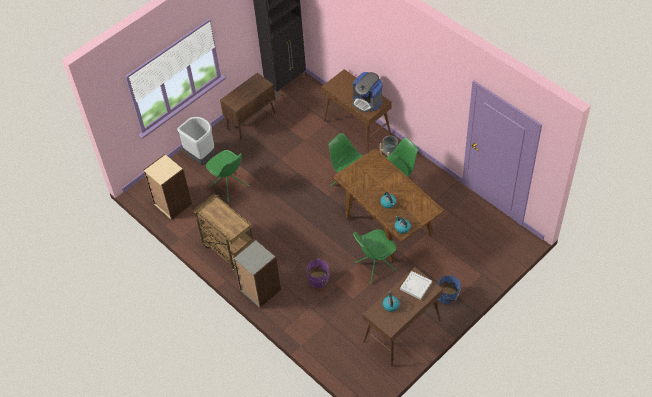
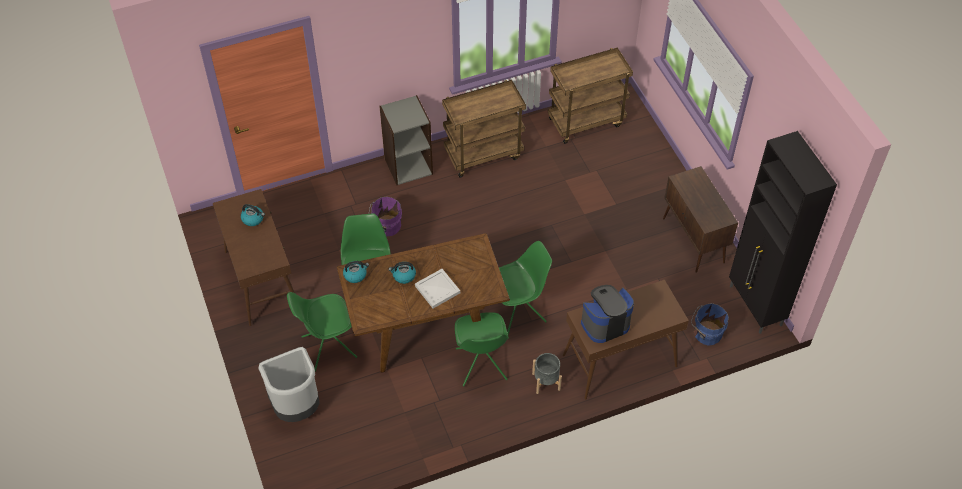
camera: 110 degrees right, 0 degrees up
(172, 204) = (586, 121): beige bookcase -> brown cart
(202, 157) = (650, 169): grey trash can -> grey trash can (297, 408)
(229, 187) = (584, 183): green chair -> green chair (328, 347)
(416, 286) = (260, 254): white tray -> white tray (436, 289)
(448, 296) = (276, 350): blue bucket -> blue bucket (706, 333)

